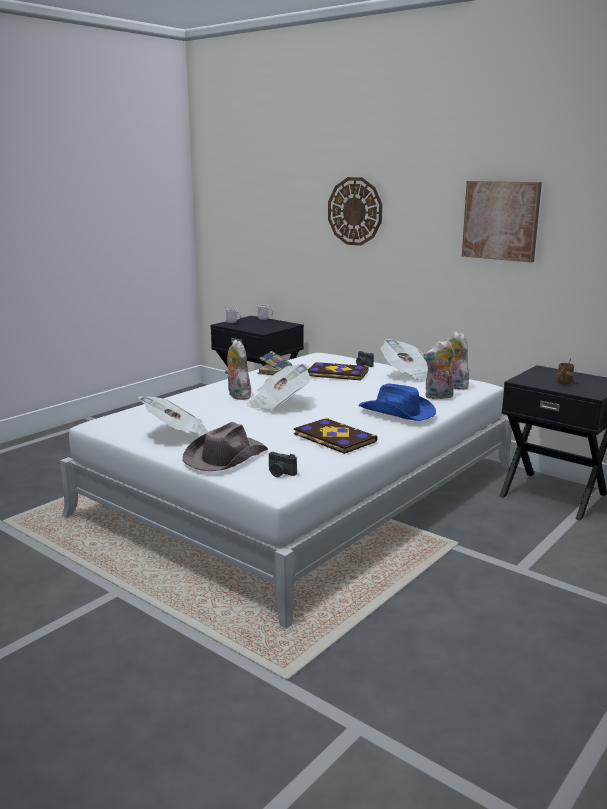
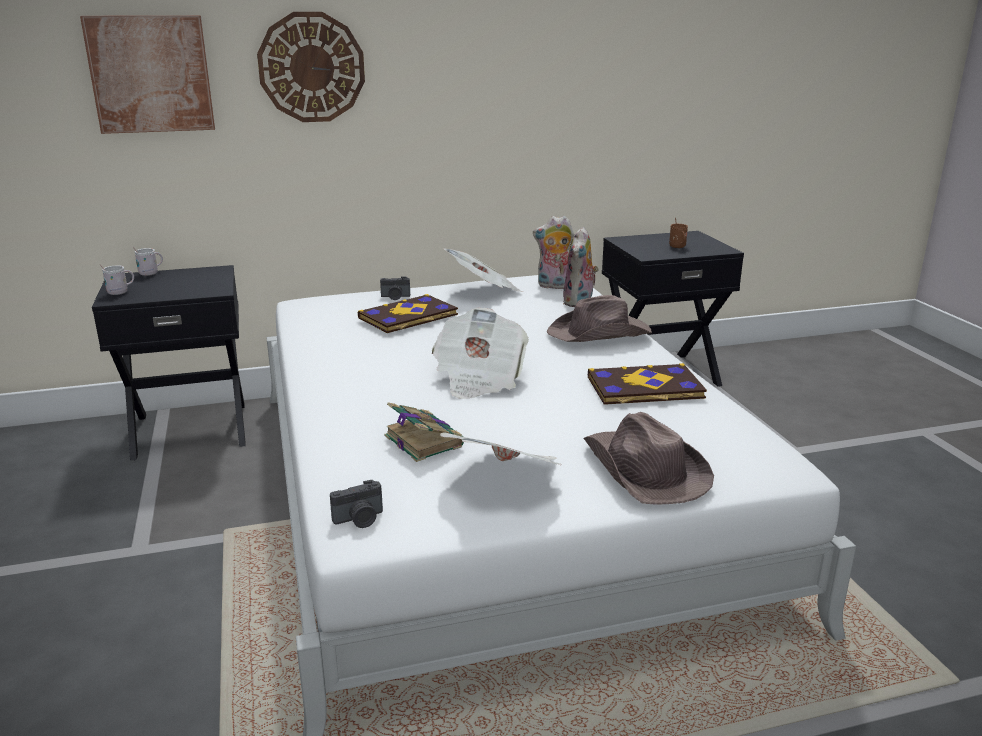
camera: 55 degrees left, 5 degrees up
(237, 396) = (399, 393): plush toy -> none
(275, 371) = (324, 343): book -> book (422, 440)
(280, 473) = (741, 452): camera -> camera (360, 519)
(397, 412) = (600, 333): blue hat -> brown hat
(501, 220) = (545, 65): picture -> picture (151, 74)

